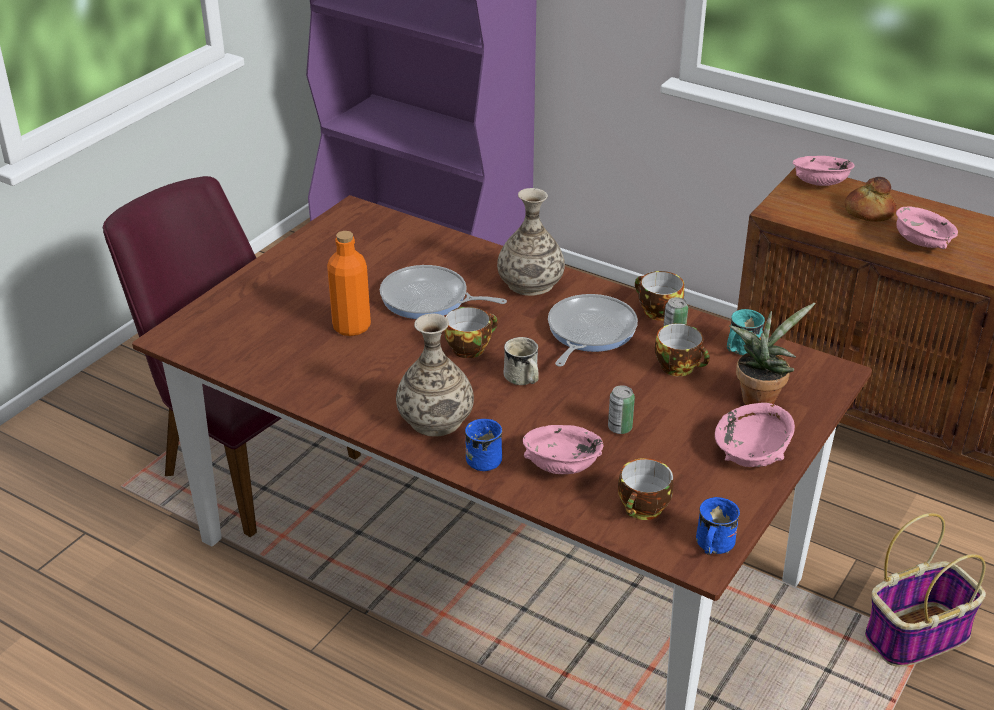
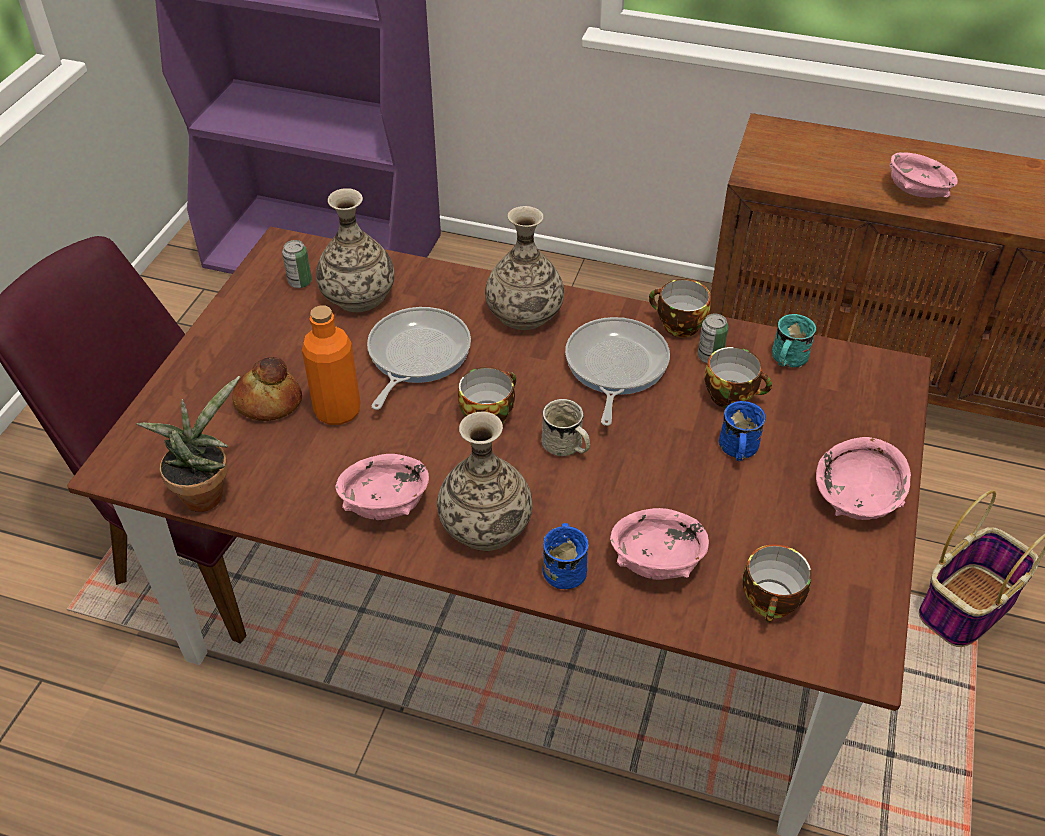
camera: 15 degrees left, 10 degrees up
(400, 252) = (358, 295): none -> vase
(429, 299) = (416, 356): frying pan -> frying pan turned 105 degrees clockwise
(620, 428) = (700, 493): can -> can (300, 282)
(712, 546) = (868, 638): blue mug -> blue mug (737, 451)
(760, 397) = (833, 420): potted plant -> potted plant (206, 492)
(821, 184) = (785, 134): pink bowl -> pink bowl (387, 504)
(868, 212) = (847, 162): bread -> bread (268, 402)

